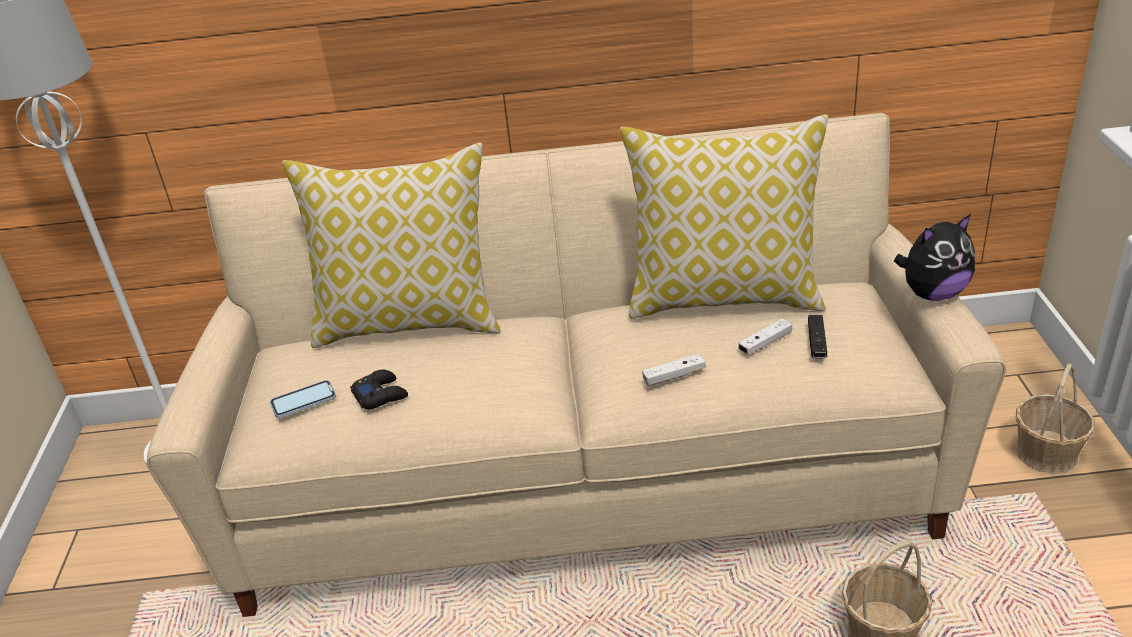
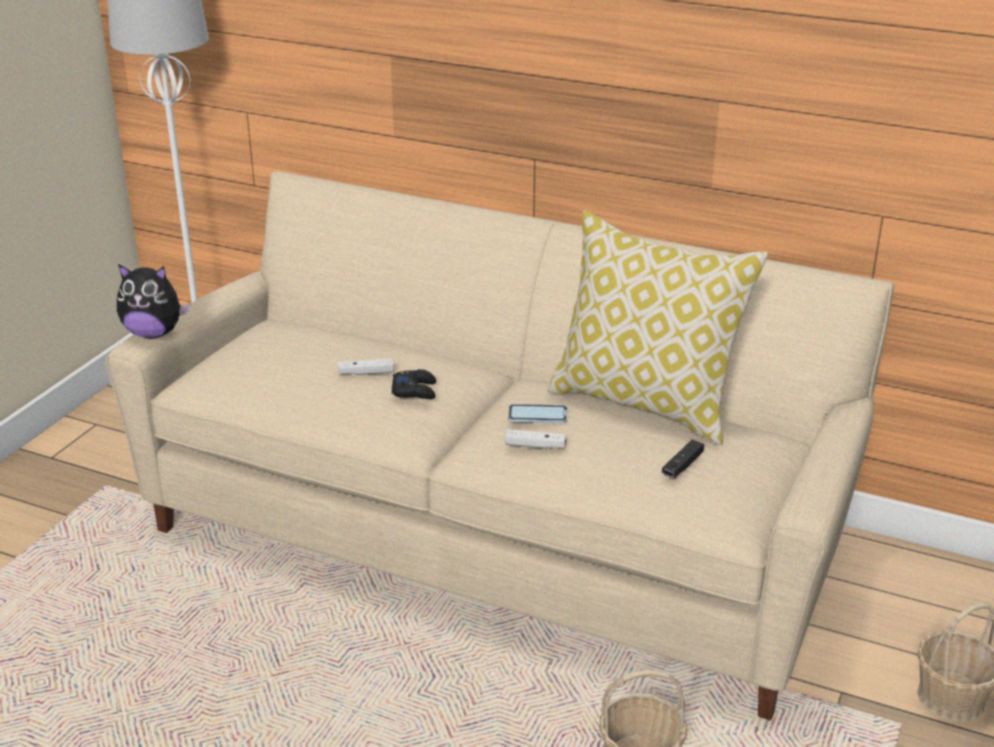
camera: 25 degrees right, 5 degrees down
(303, 401) = (246, 360): phone -> phone (537, 415)
(380, 395) = (302, 376): black game controller -> black game controller (415, 390)
(410, 322) = (377, 334): pillow -> none
(765, 343) = (637, 450): white game controller -> white game controller (366, 373)
(932, 293) = (820, 462): plush toy -> plush toy (154, 333)

